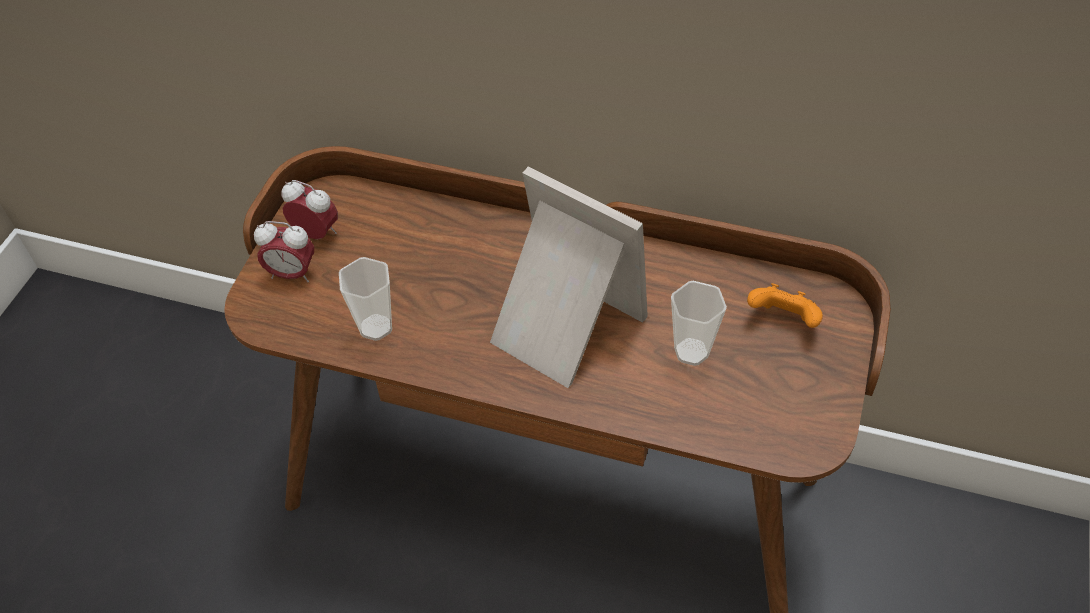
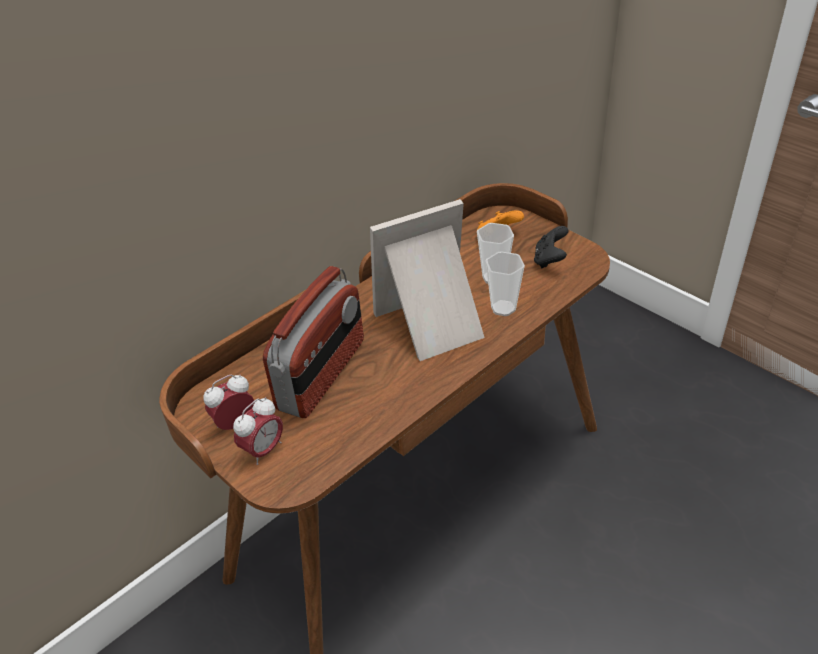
camera: 60 degrees left, 10 degrees down
(376, 327) = (359, 416): cup -> cup (503, 308)
(420, 267) = (322, 375): none -> radio
(773, 399) = (550, 260): none -> black game controller

